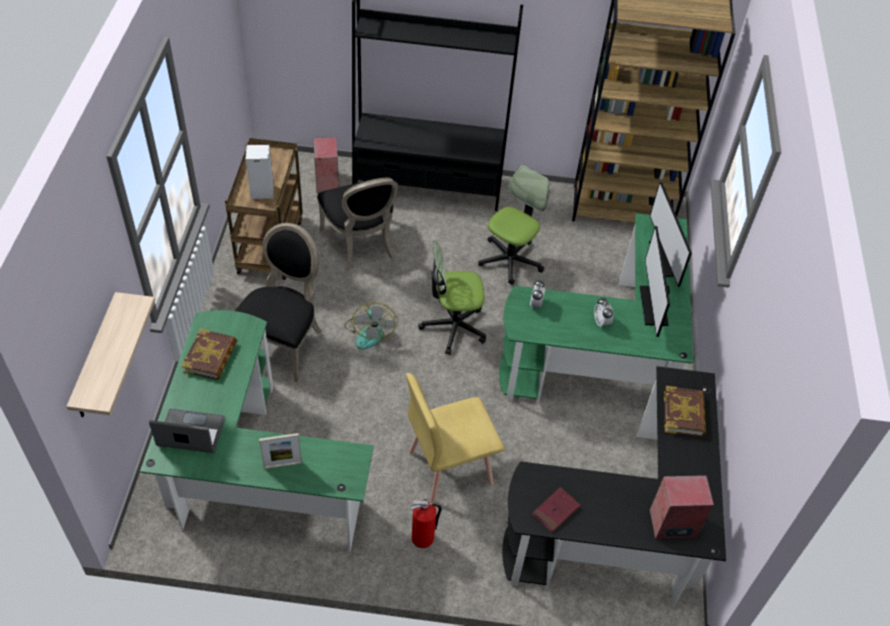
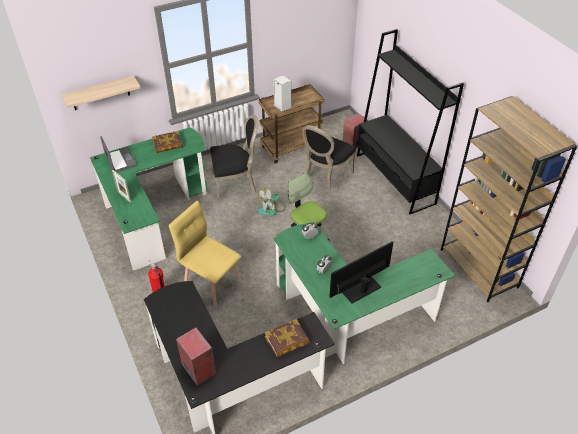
camera: 60 degrees right, 5 degrees down
(510, 260) = (378, 238): office chair -> none
(556, 511) = (169, 310): red book -> none
(666, 258) = (408, 279): monitor -> none

